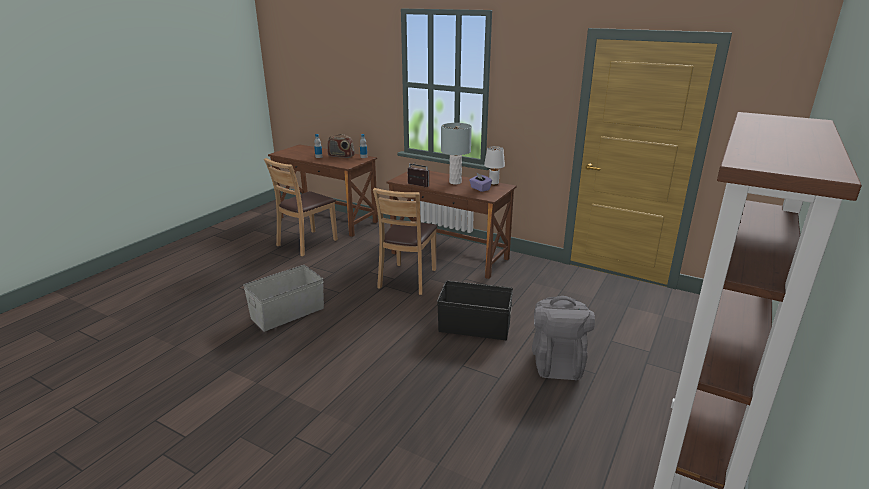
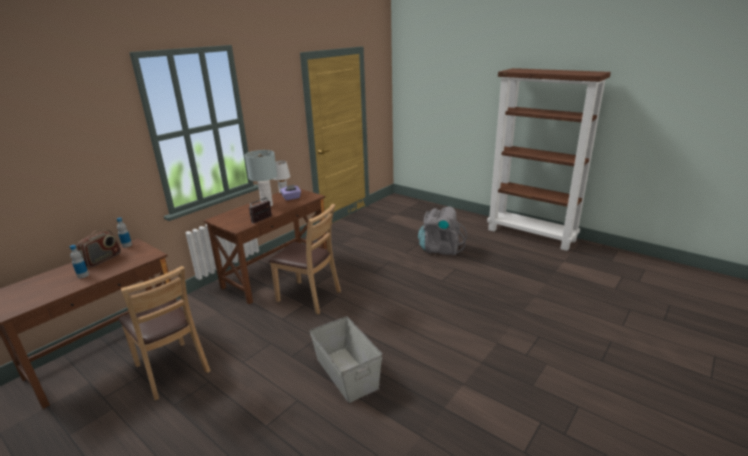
camera: 80 degrees left, 0 degrees up
(474, 327) = (396, 272): black storage box -> none

